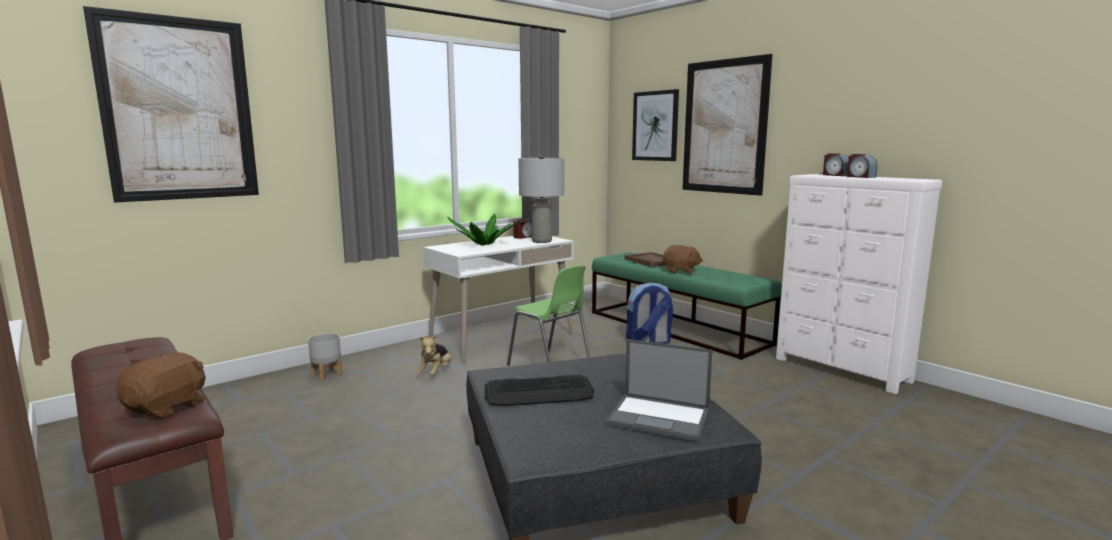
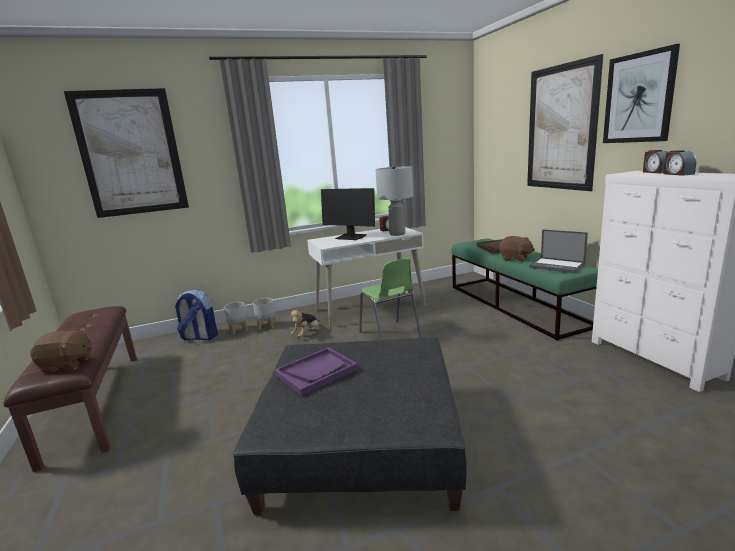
camera: 20 degrees right, 5 degrees up
(168, 408) = (67, 365): brown plush toy -> brown plush toy turned 45 degrees clockwise
(368, 367) = (267, 326): none -> grey planter
(484, 244) = (351, 237): potted plant -> monitor
(539, 392) = (316, 372): keyboard -> purple tray
(648, 342) = (482, 317): backpack -> backpack (199, 337)
(655, 126) = (507, 130): picture -> picture (639, 98)
(660, 417) = (391, 409): laptop -> laptop (557, 265)

